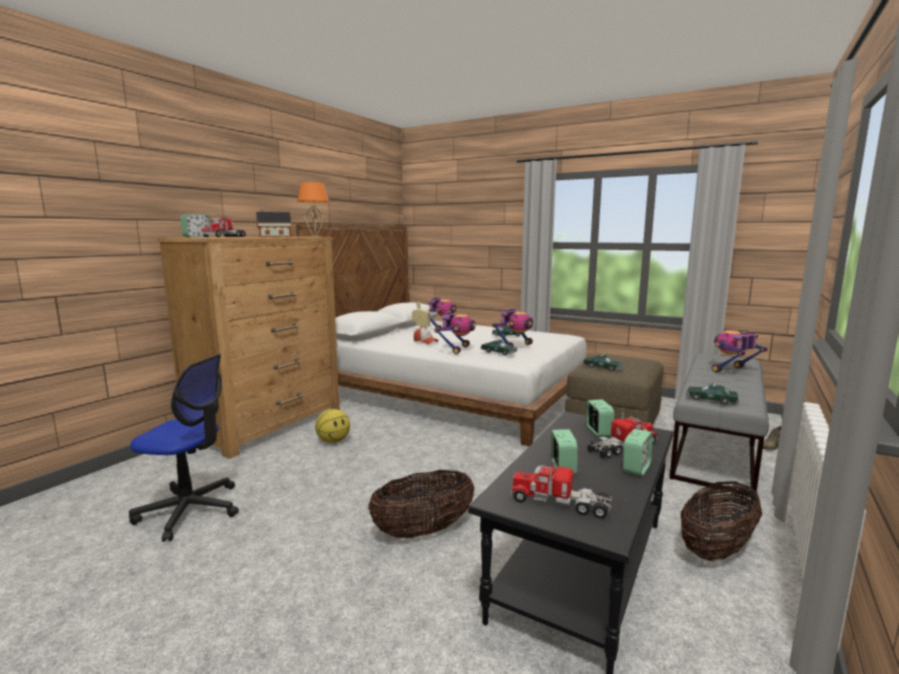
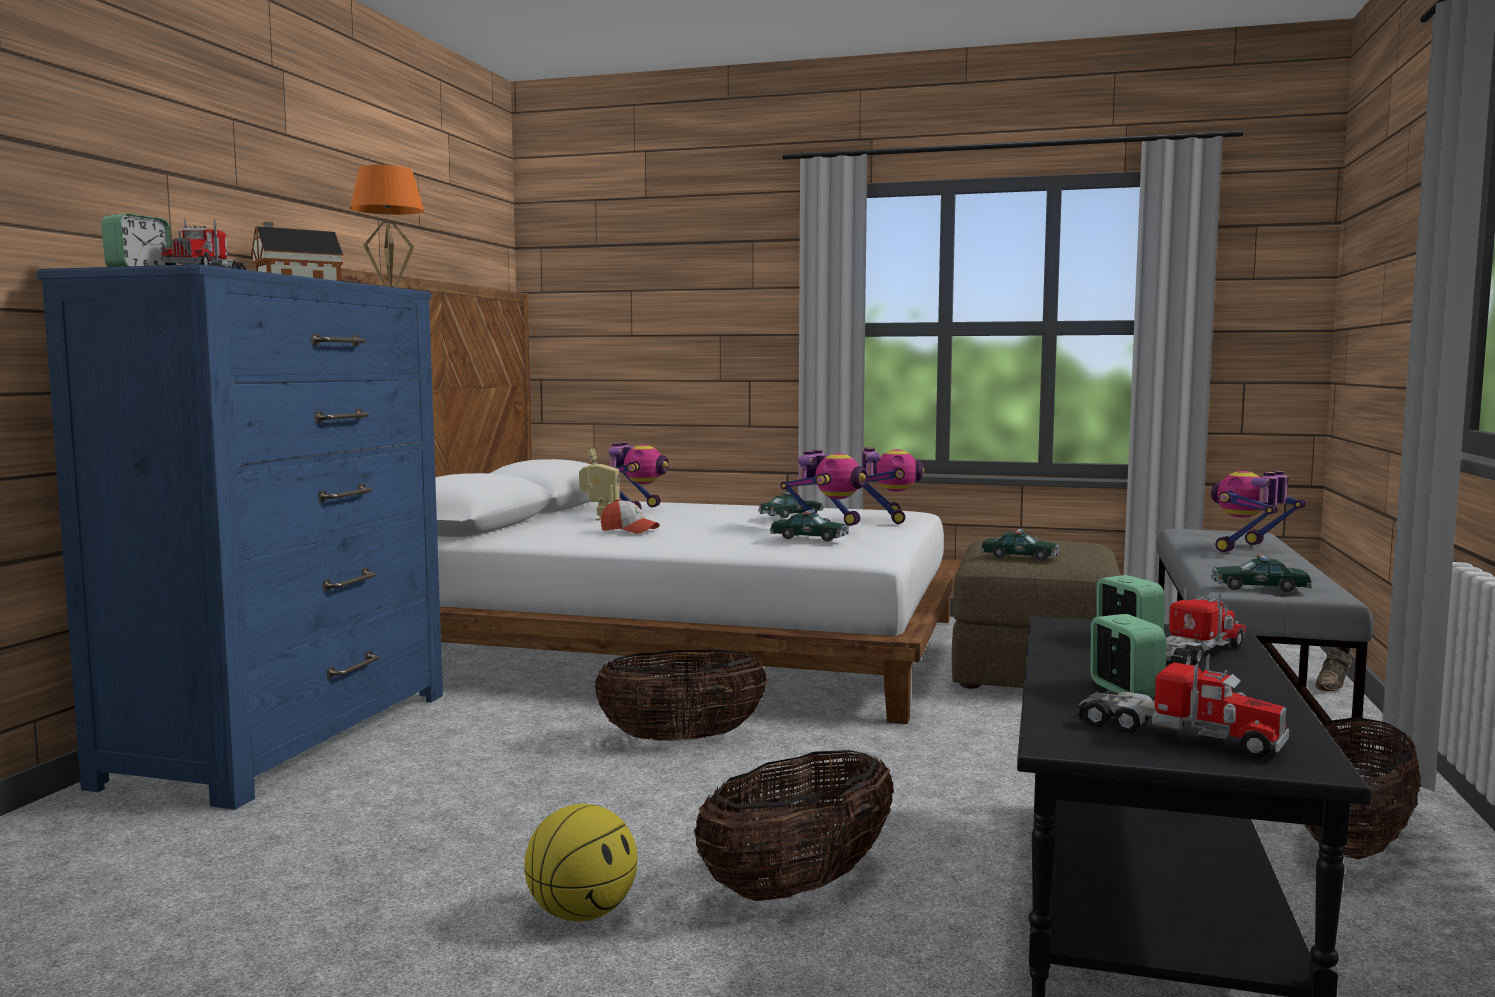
camera: 15 degrees left, 5 degrees down
(190, 510) = (211, 919): office chair -> none
(269, 425) = (286, 737): brown dresser -> blue dresser
(333, 441) = (474, 753): basketball -> basketball (583, 914)
(423, 443) = (682, 739): none -> basket
(456, 349) = (713, 538): toy robot -> toy robot (885, 519)
(560, 503) = (1178, 735): toy truck -> toy truck turned 150 degrees counterclockwise
(636, 468) = (1249, 679): alarm clock -> none

